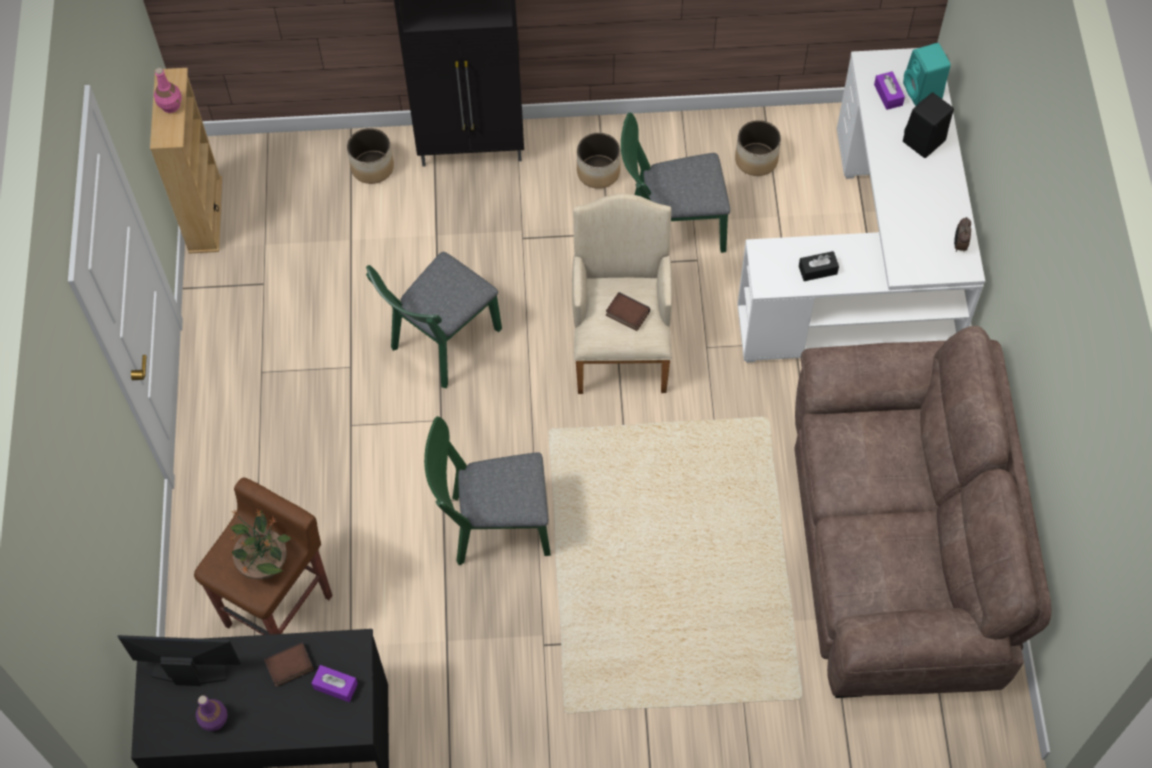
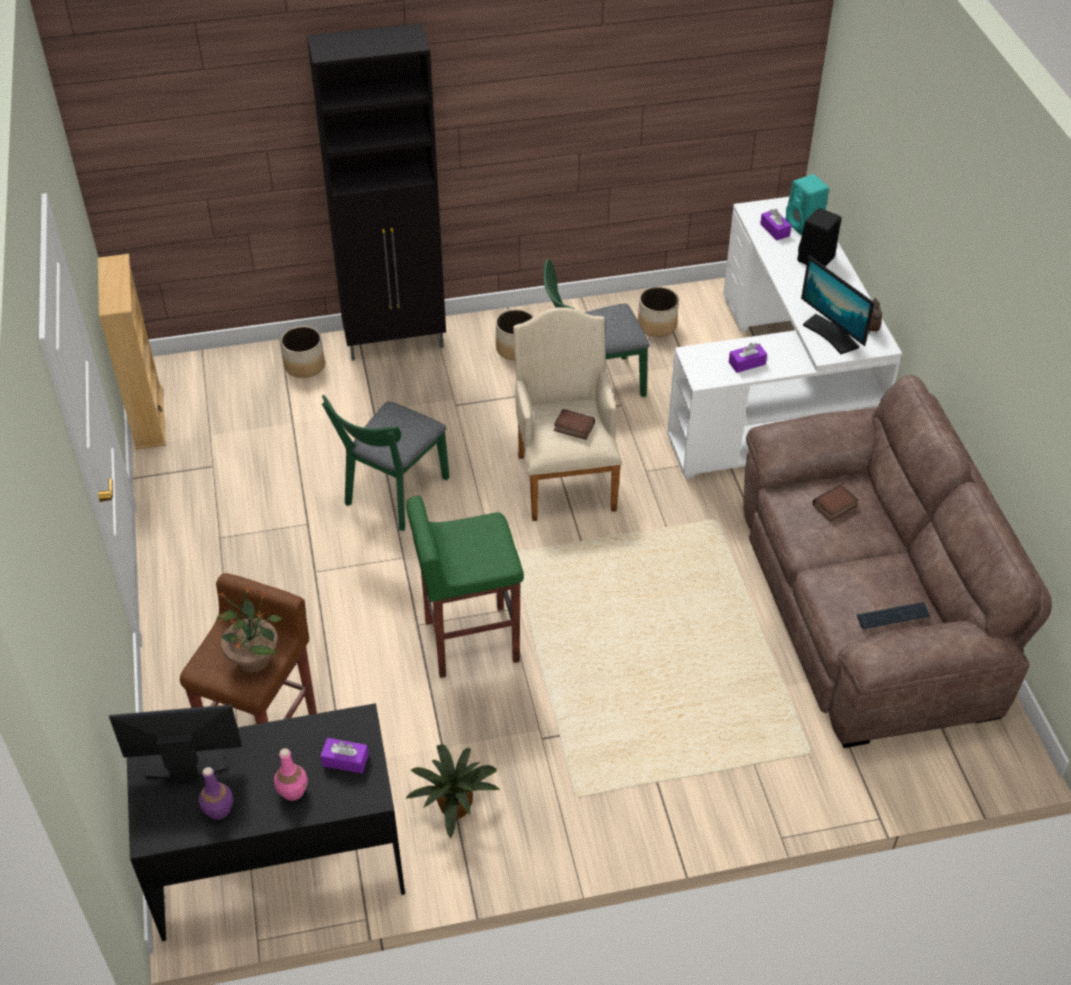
camera: 10 degrees left, 15 degrees down
(171, 105) = (116, 282): pink bottle -> pink bottle (293, 790)
(289, 667) = (293, 749): book -> book (835, 506)
(447, 704) = (453, 805): none -> potted plant
(491, 526) = (469, 640): green chair -> green stool
(817, 270) = (747, 363): black tissue box -> purple tissue box
(901, 589) = (893, 616): none -> keyboard
(915, 246) = (831, 334): none -> monitor

